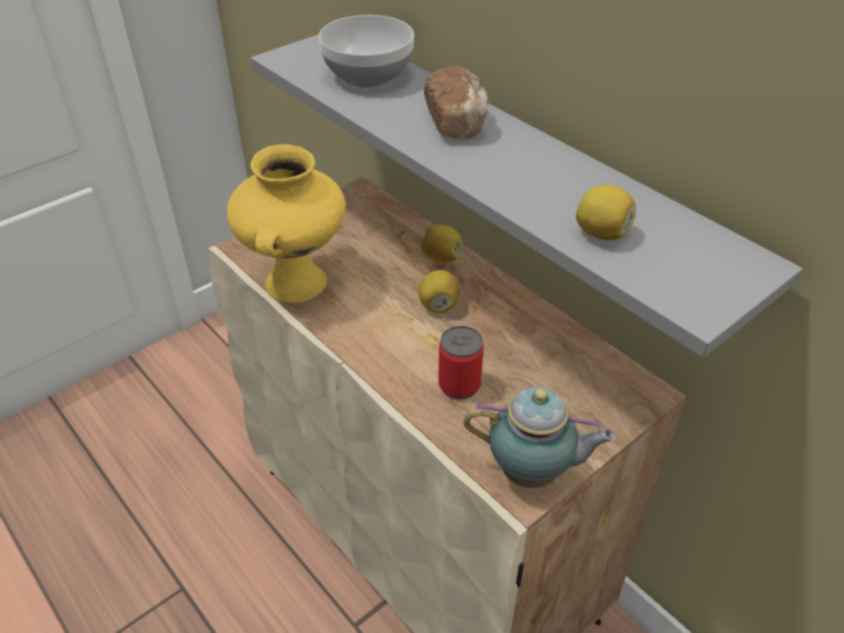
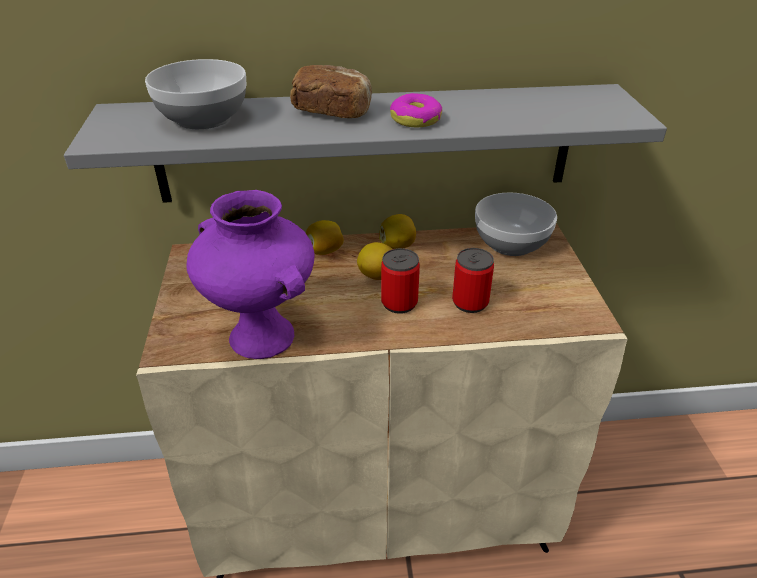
camera: 55 degrees left, 5 degrees down
(297, 284) = (264, 336): yellow vase -> purple vase
(412, 338) = (399, 303): none -> can
(497, 169) = (415, 119): none -> donut
(533, 473) = (579, 308): teapot -> none
(597, 373) = (510, 242): none -> bowl
(602, 233) = (532, 115): lemon -> lemon (398, 245)

